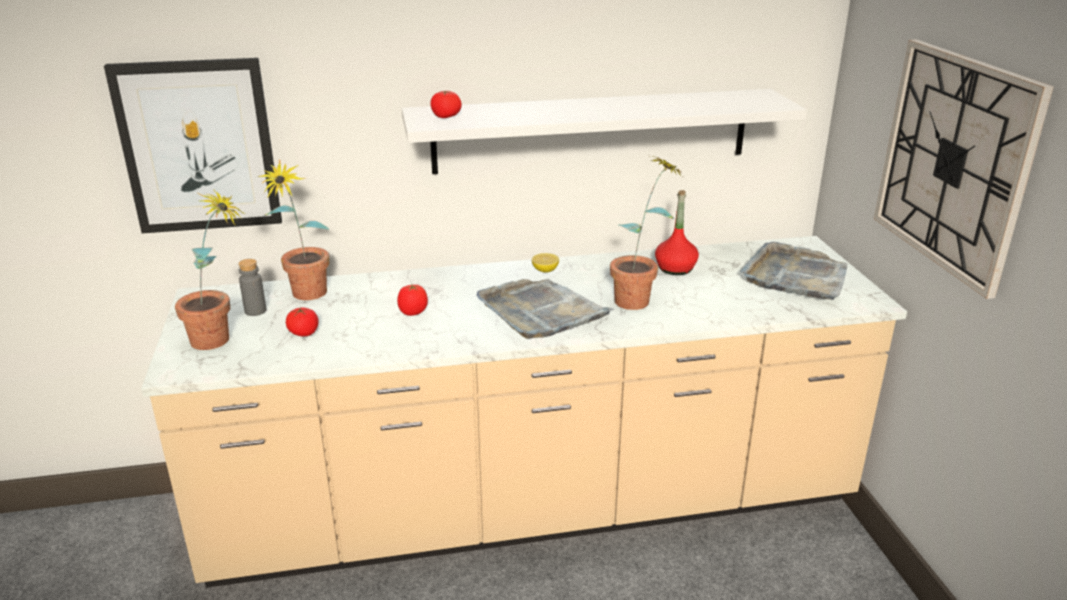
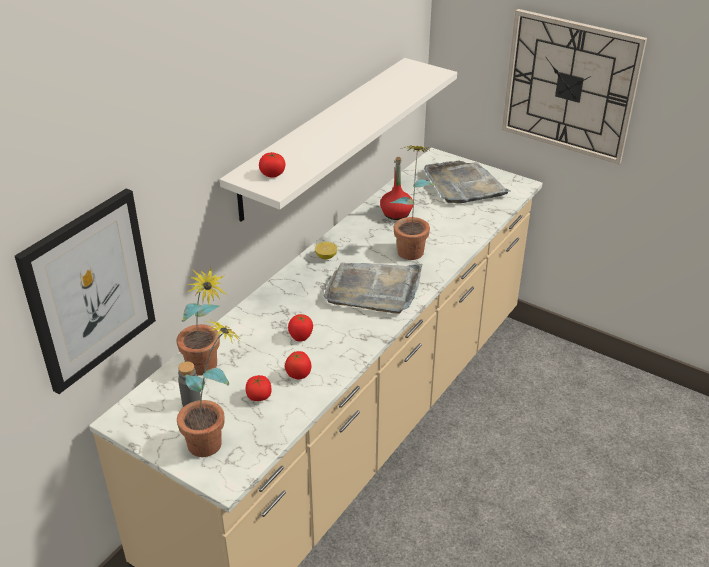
camera: 45 degrees left, 10 degrees up
(359, 336) = (298, 374): none -> tomato

